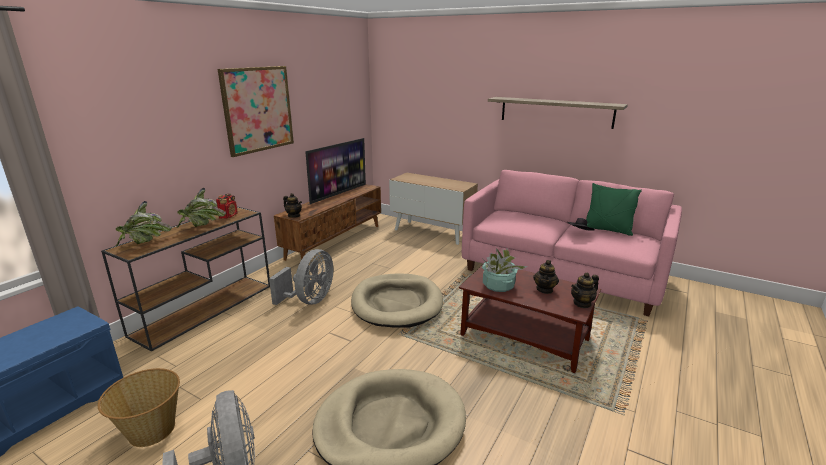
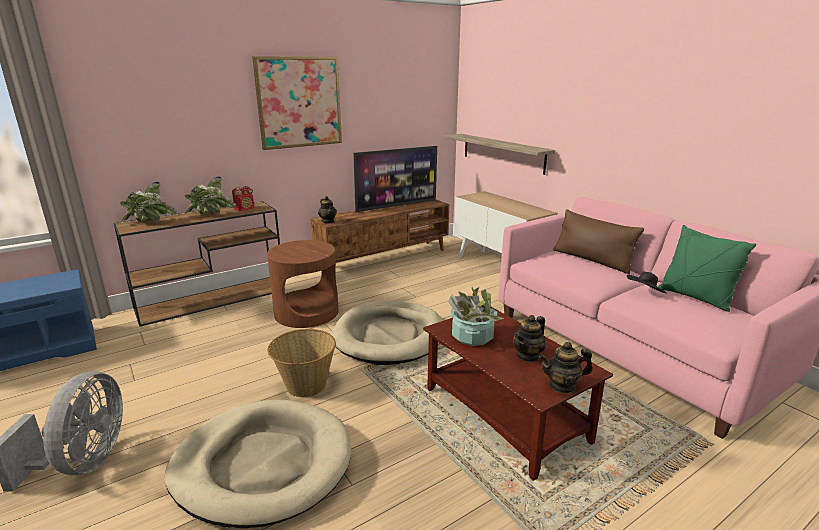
camera: 25 degrees right, 0 degrees up
(151, 430) = (76, 395): basket -> basket (305, 385)
(309, 300) = (306, 312): grey fan -> brown side table
(527, 215) = (592, 260): none -> brown pillow
(555, 112) = (661, 122): shelf -> shelf (502, 153)

